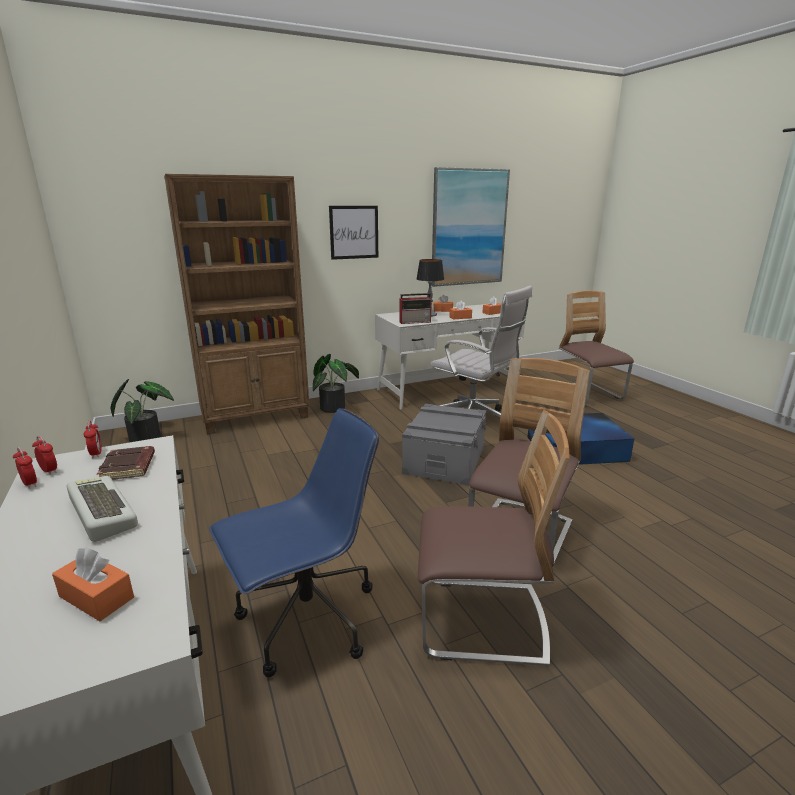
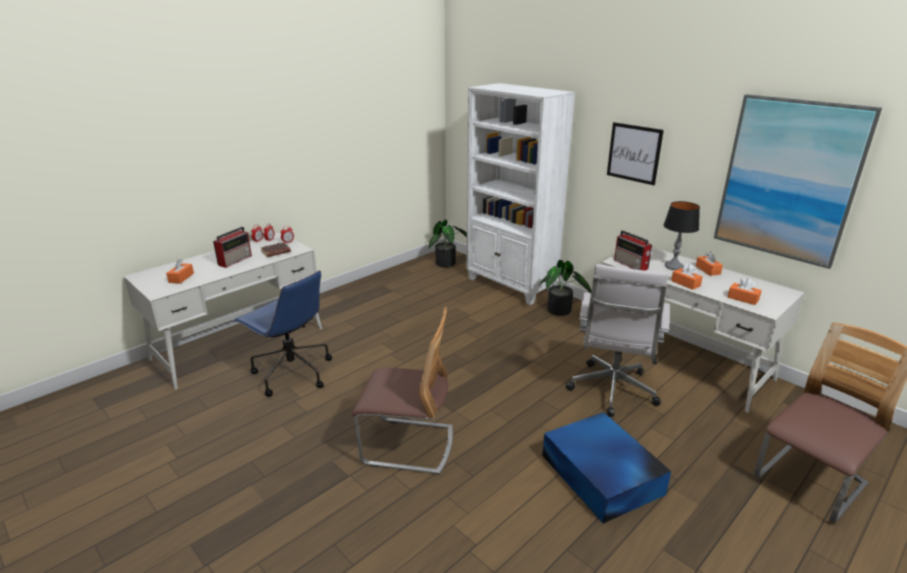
camera: 70 degrees right, 5 degrees up
(99, 513) = (235, 260): keyboard -> radio
(256, 417) = (511, 285): brown bookcase -> white bookcase
(444, 460) = (506, 387): grey storage box -> none
(481, 620) = (304, 436): chair -> none

